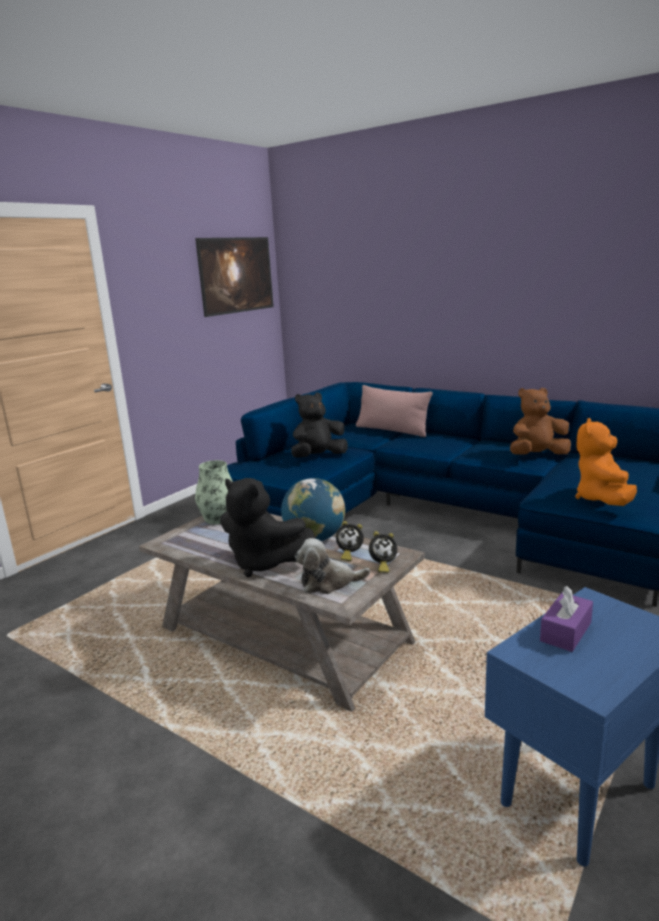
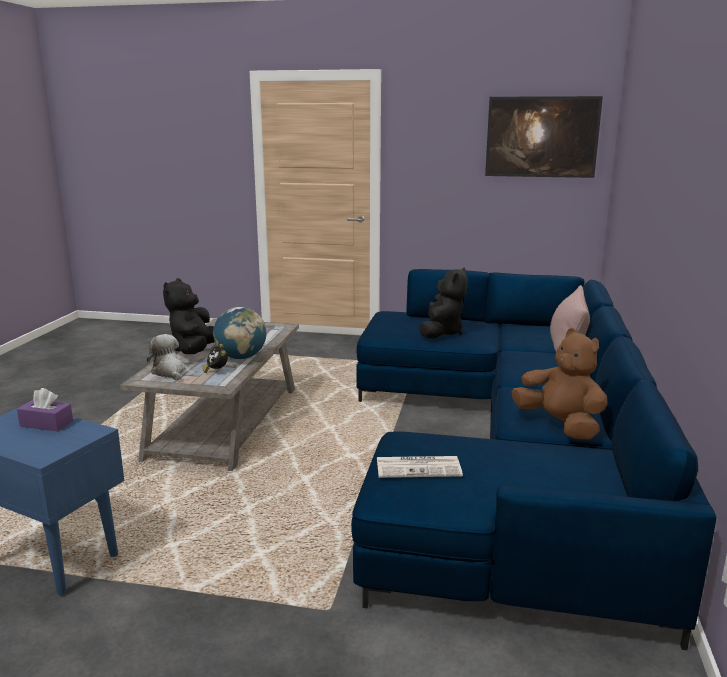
camera: 65 degrees right, 0 degrees up
(219, 518) = (266, 327): vase -> none
(318, 457) = (441, 332): black plush toy -> black plush toy turned 75 degrees clockwise
(382, 566) = (199, 383): alarm clock -> none
(602, 500) = (419, 467): orange plush toy -> newspaper

